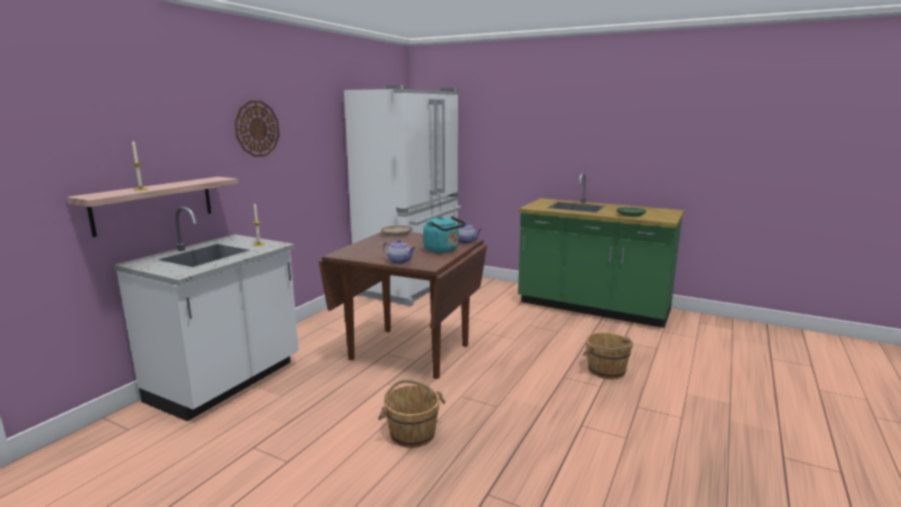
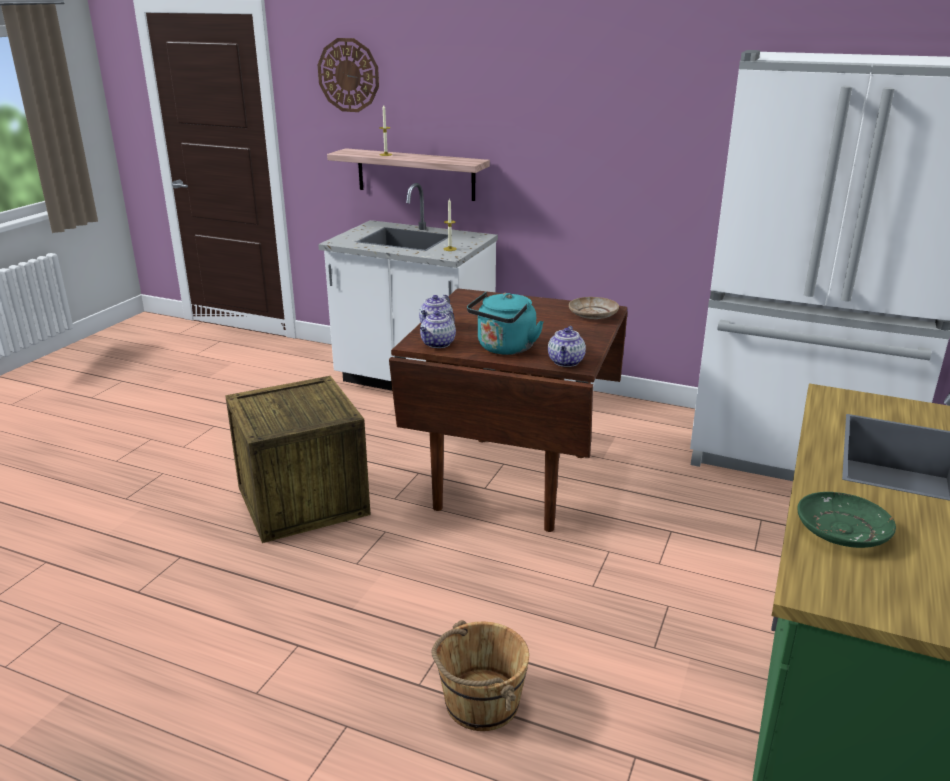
camera: 85 degrees right, 10 degrees up
(257, 128) = (557, 106): wall clock -> wall clock (348, 75)
(412, 433) = (302, 500): brown bucket -> crate
(431, 261) = (438, 344): none -> teapot

